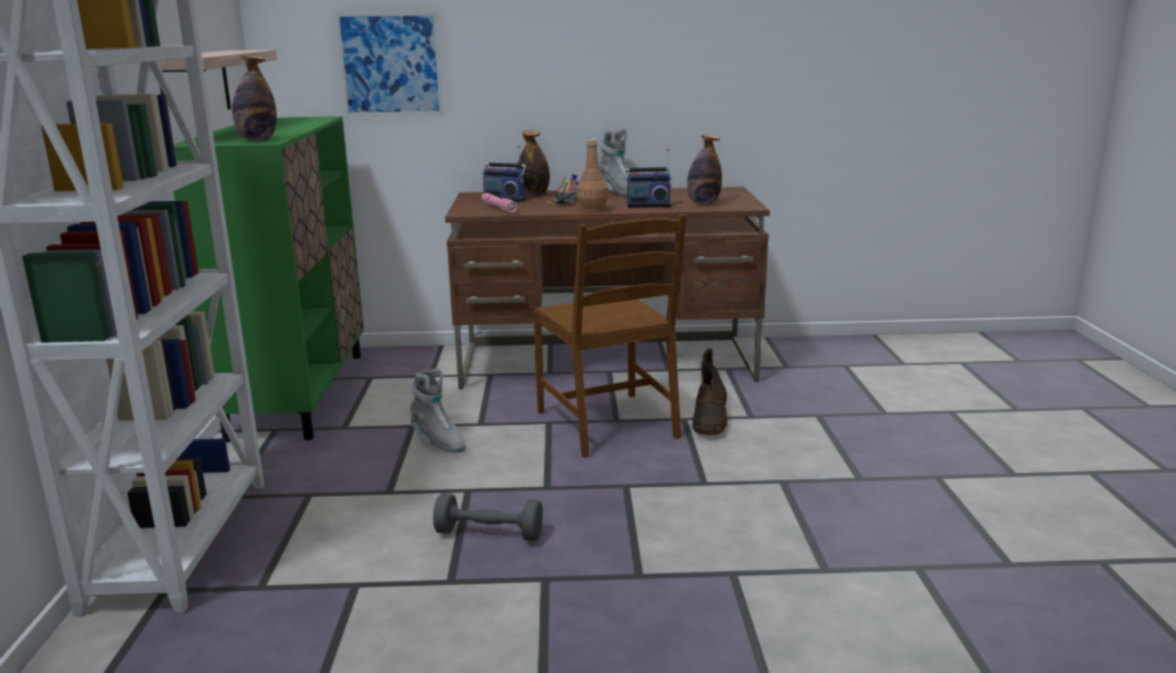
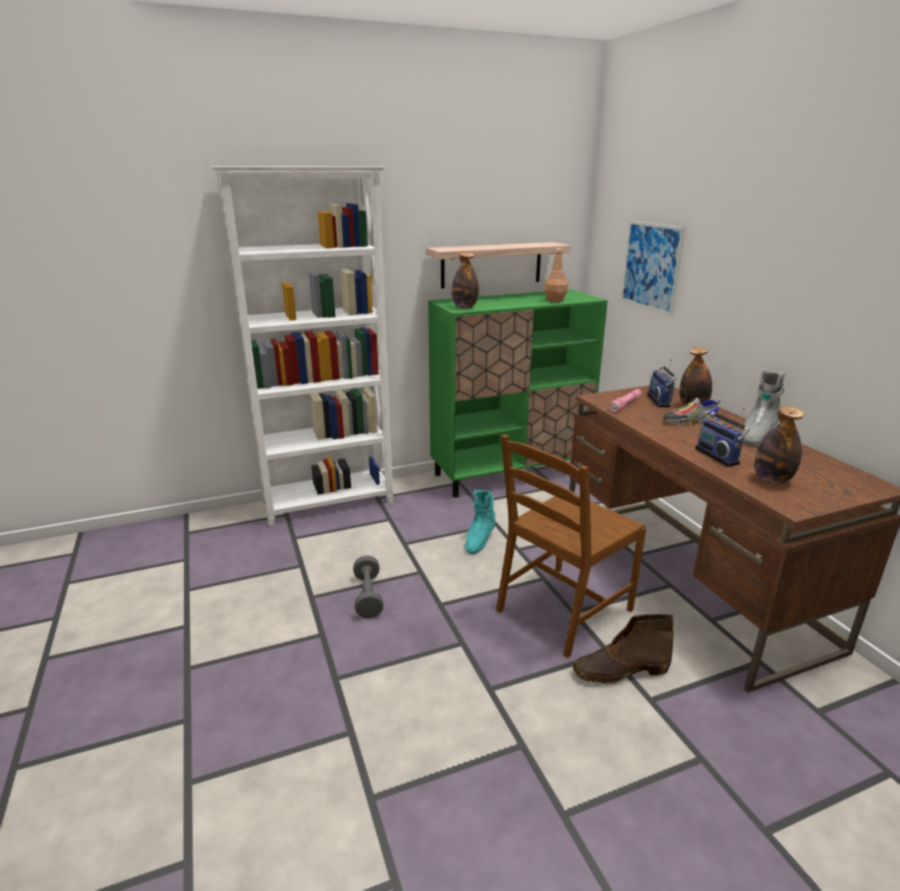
camera: 70 degrees right, 5 degrees up
(438, 442) = (479, 540): grey boot -> turquoise boot
(592, 210) = (664, 436): brown bottle -> brown bottle (555, 300)

